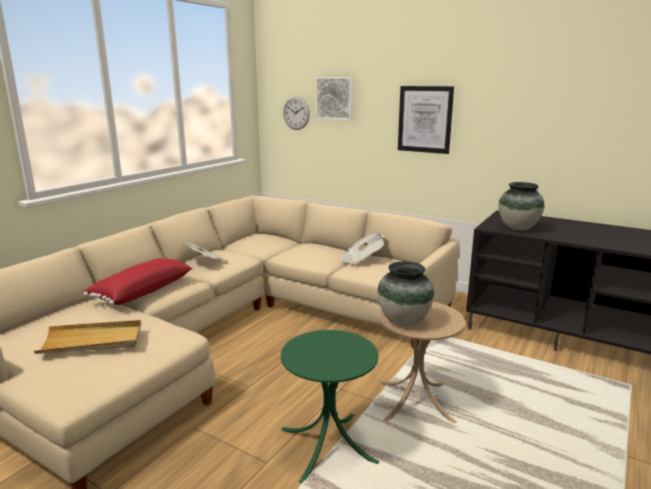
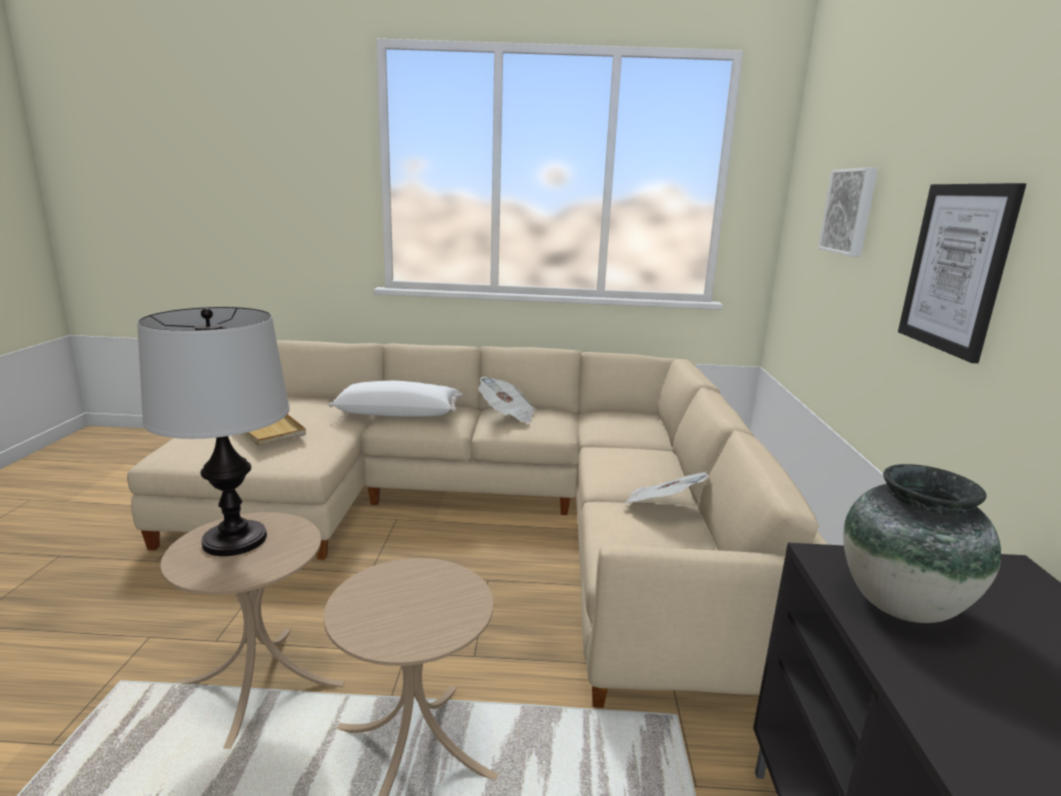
camera: 60 degrees right, 0 degrees up
(142, 291) = (398, 413): red pillow -> white pillow
(296, 113) = (809, 237): wall clock -> none
(317, 355) = (234, 540): none -> table lamp
(329, 445) = (260, 684): green side table -> beige side table
(403, 321) = (381, 588): vase -> none

